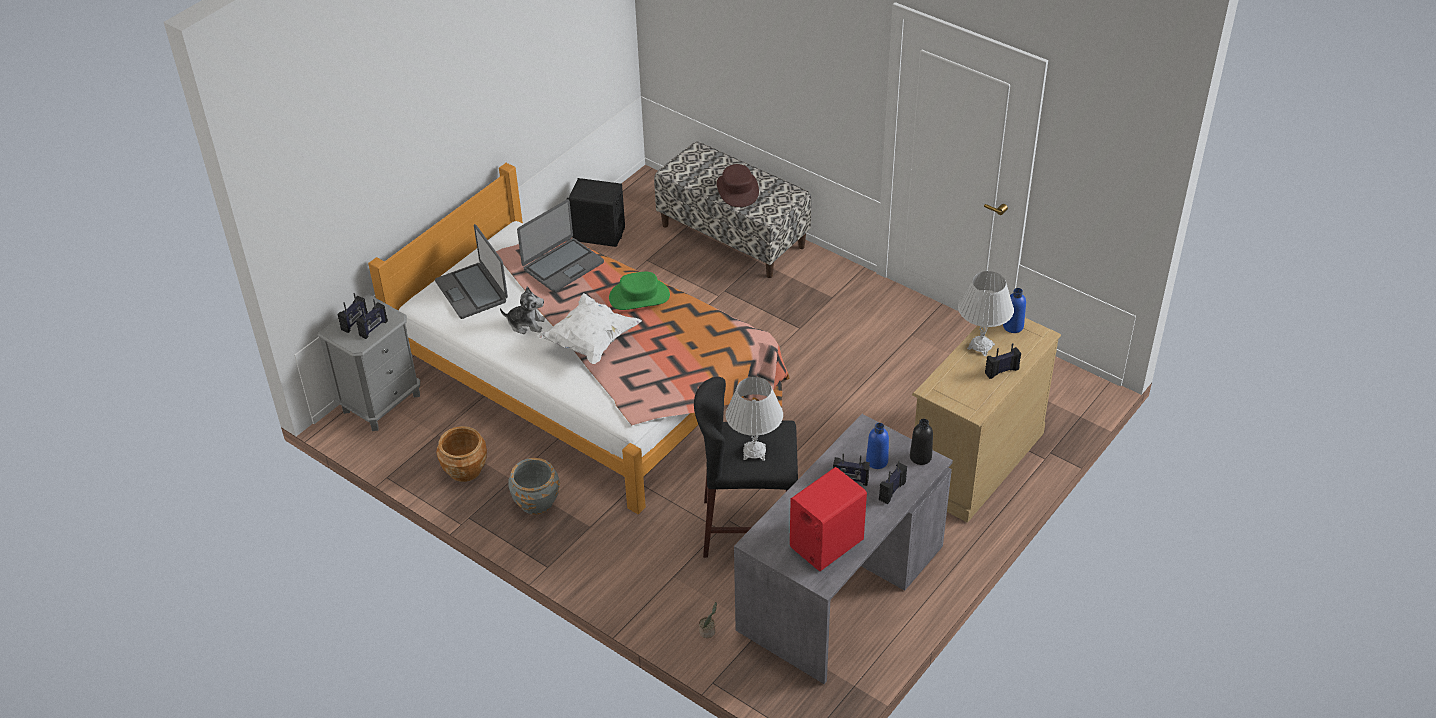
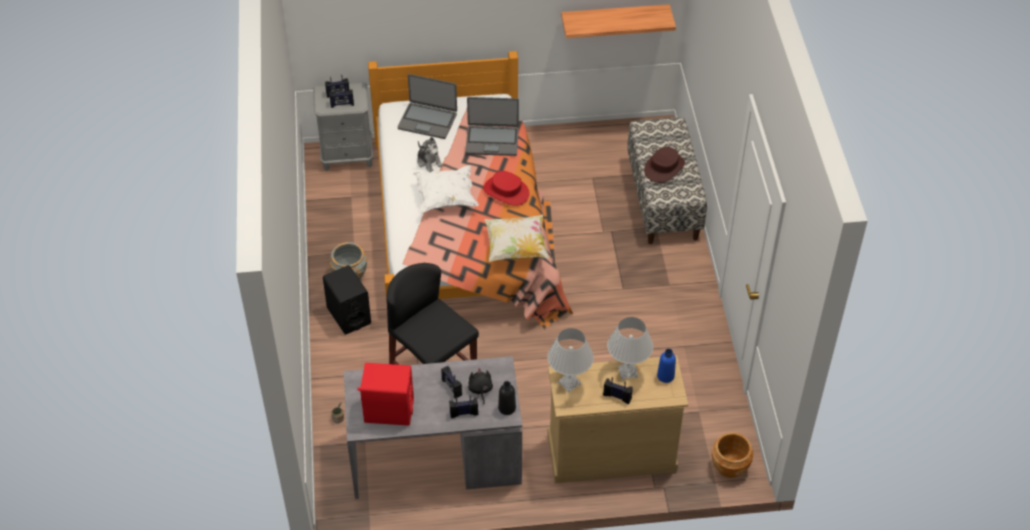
camera: 45 degrees right, 5 degrees up
(465, 469) = (339, 227): brown planter -> brown planter (730, 466)
(472, 291) = (427, 121): laptop -> laptop turned 90 degrees counterclockwise
(581, 71) = (614, 19): none -> shelf
(598, 234) = (586, 141): black speaker -> black speaker (348, 315)
(639, 296) = (506, 191): green hat -> red hat
(716, 336) = (516, 248): none -> pillow
(754, 452) = (429, 330): white table lamp -> white table lamp (569, 383)
(877, 461) = (480, 390): blue bottle -> black plush toy

